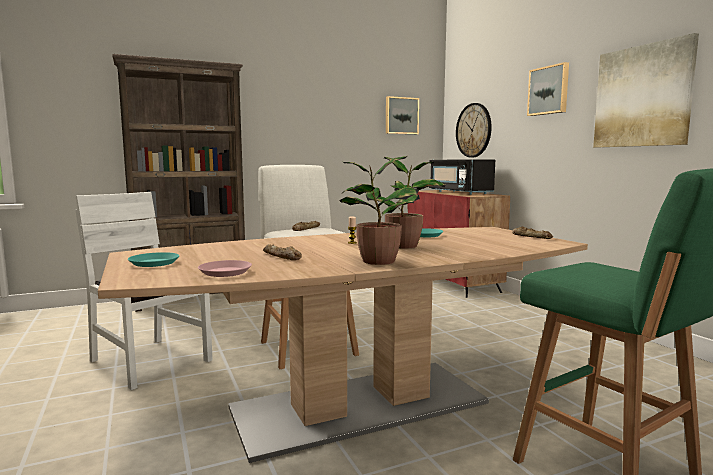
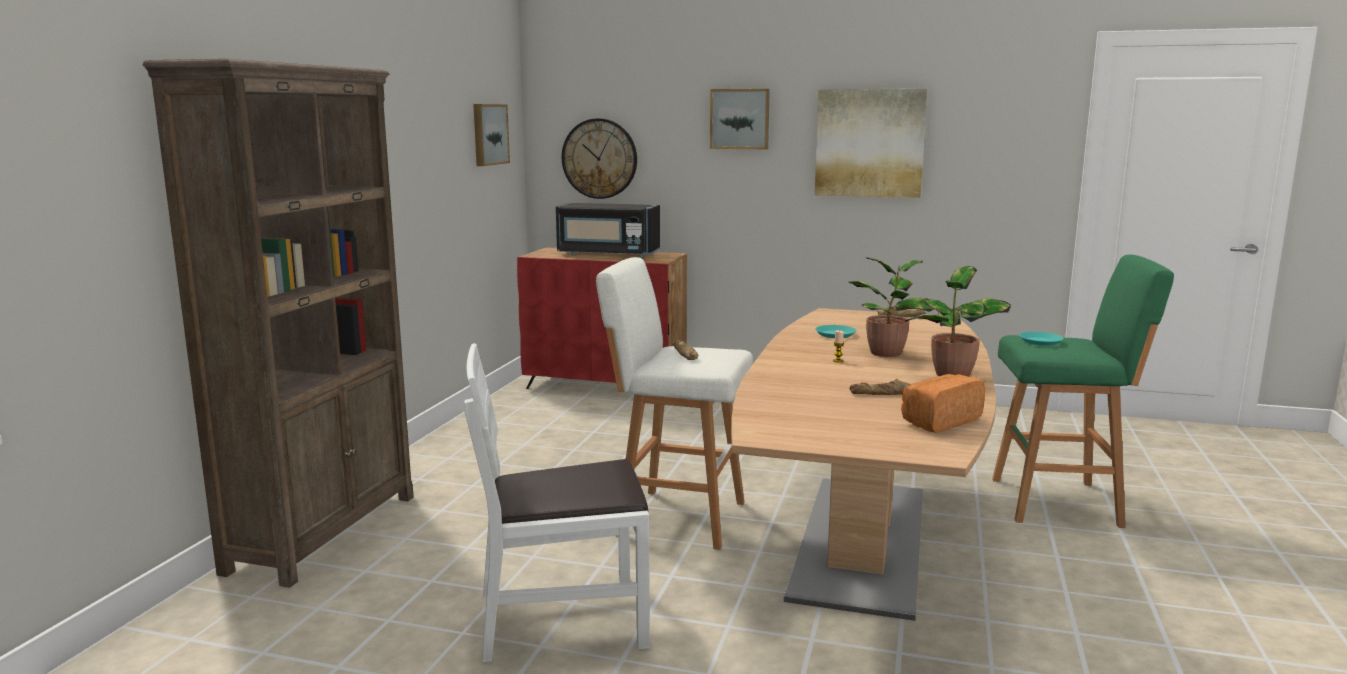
camera: 50 degrees left, 5 degrees up
(154, 263) = (847, 436): turquoise plate -> turquoise plate (1040, 341)
(225, 272) = (938, 421): pink plate -> bread

